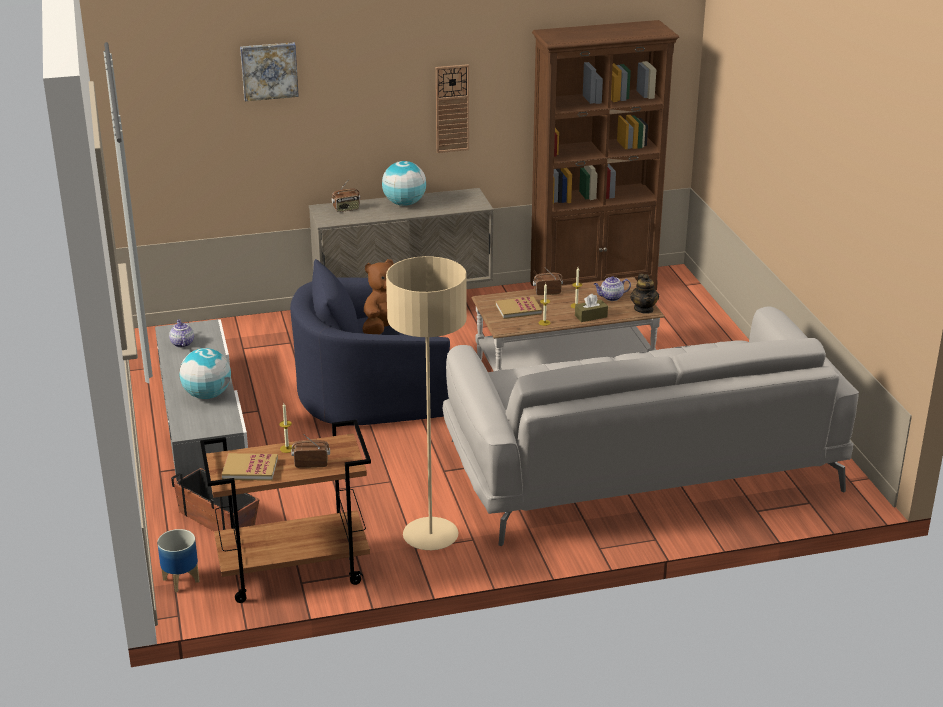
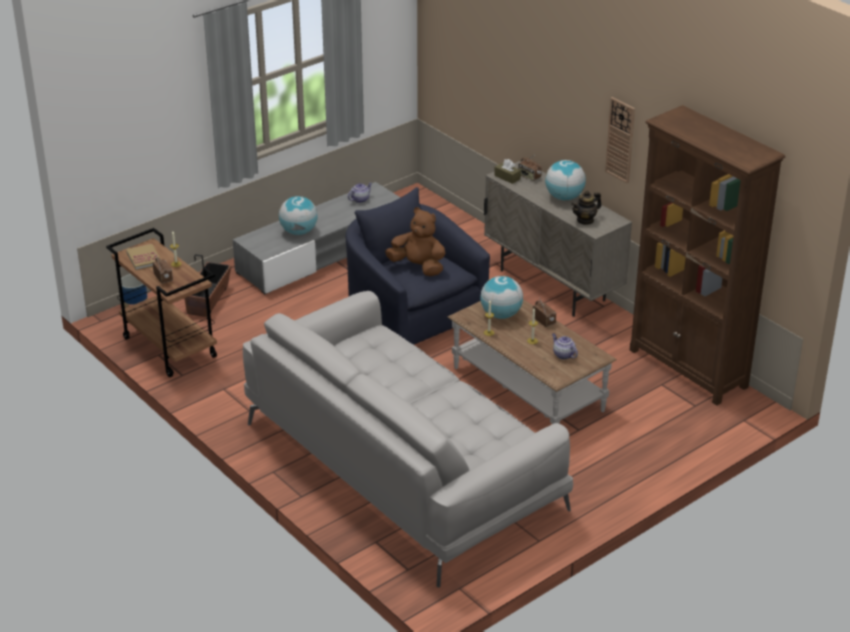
camera: 65 degrees right, 5 degrees up
(269, 70) = (509, 37): picture -> none
(430, 536) = (241, 391): beige floor lamp -> none
(518, 309) = (501, 315): book -> globe
(591, 316) = (519, 352): brown tissue box -> brown tissue box (507, 177)
(644, 309) = (556, 376): teapot -> teapot (585, 220)

